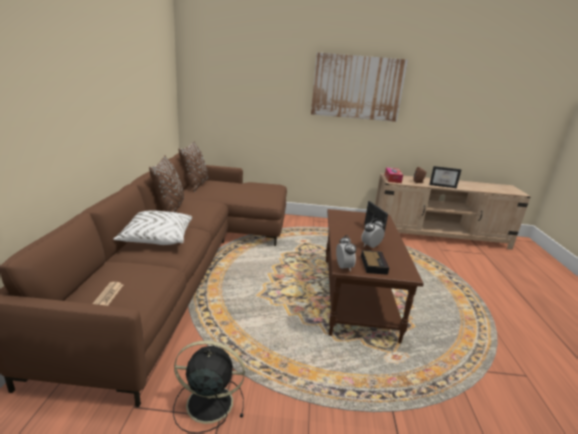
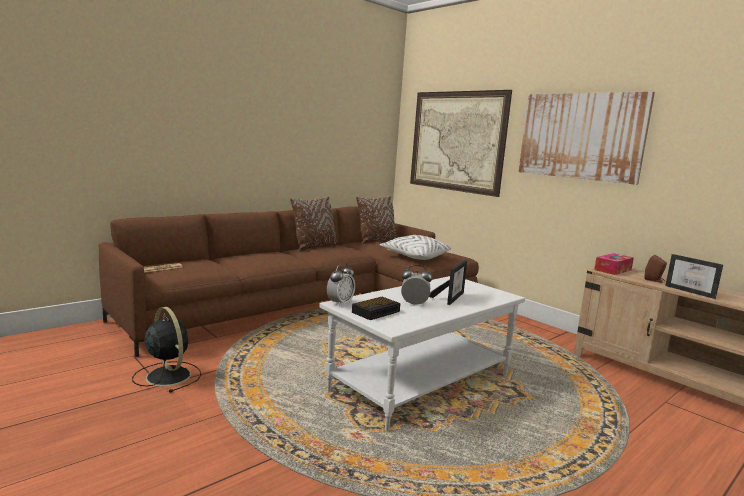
camera: 45 degrees right, 10 degrees down
(157, 238) = (259, 256): white pillow -> white pillow (415, 256)
(248, 88) = (456, 141): none -> picture
(355, 296) = (420, 382): brown coffee table -> white coffee table

